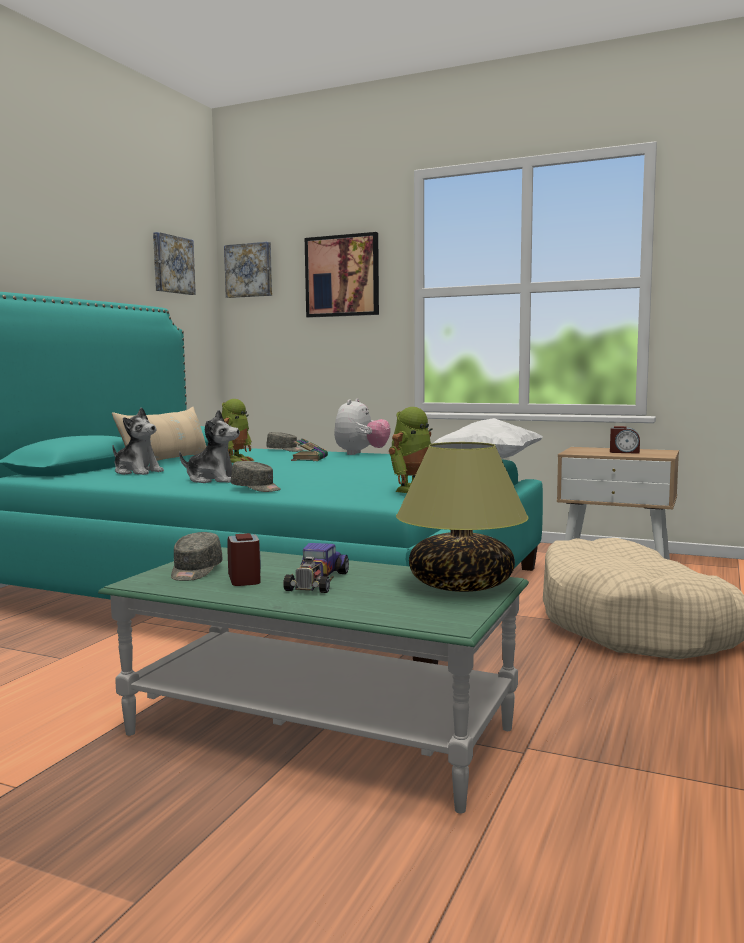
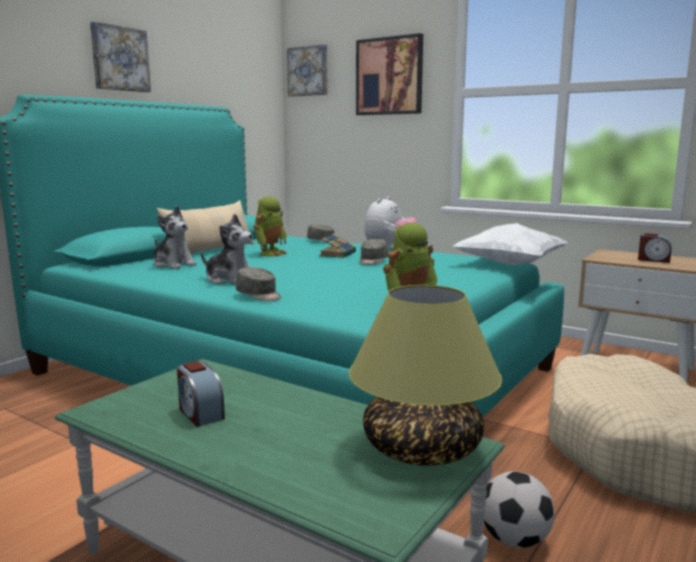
camera: 10 degrees right, 5 degrees up
(172, 264) = (237, 67): picture -> picture (119, 59)
(195, 571) = (160, 397): grey cap -> grey cap (372, 261)
(244, 578) = (200, 413): alarm clock -> alarm clock turned 150 degrees clockwise
(316, 581) = (269, 425): toy car -> none
(533, 690) = (514, 540): none -> football

